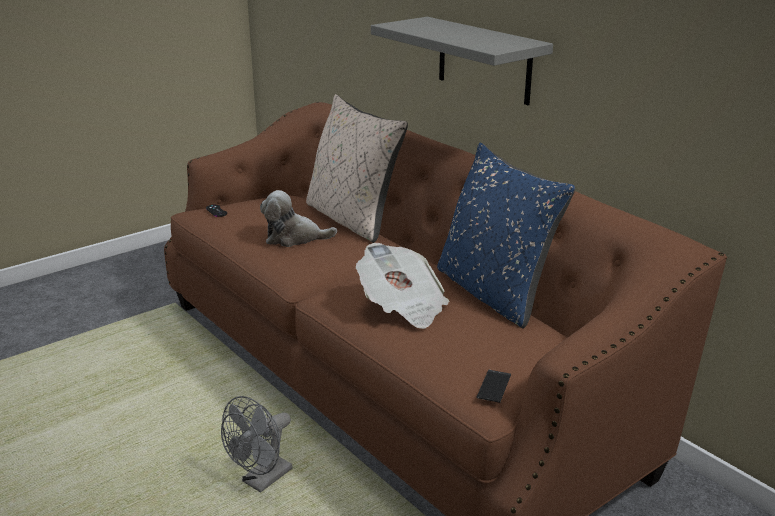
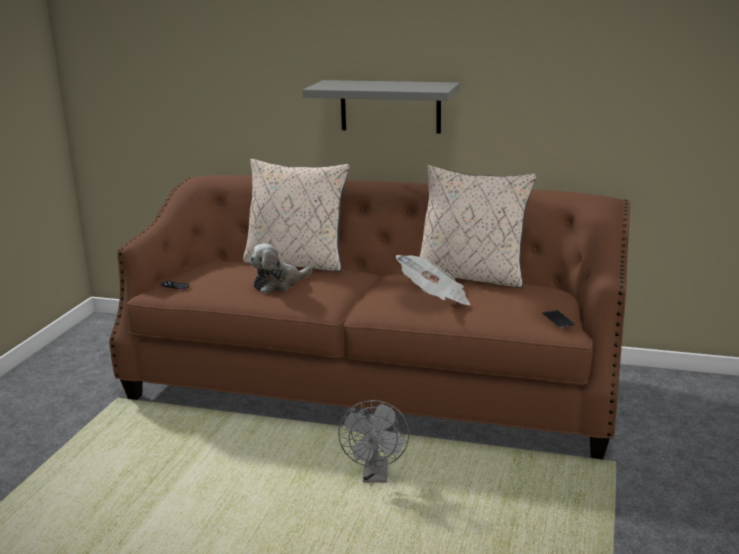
camera: 35 degrees left, 5 degrees down
(493, 293) = (472, 276): blue pillow -> beige pillow

